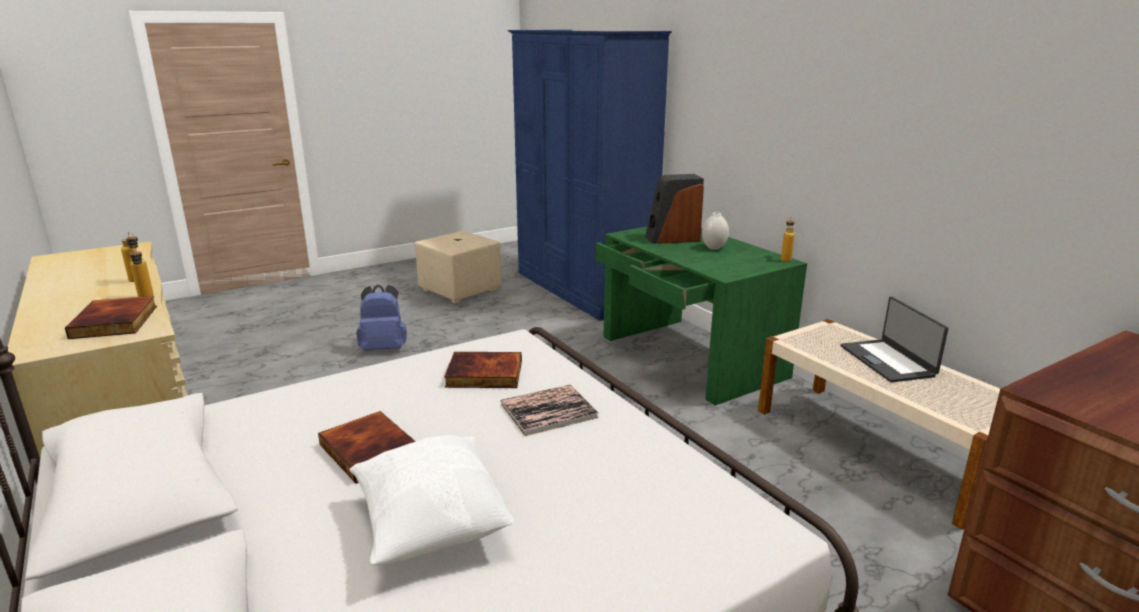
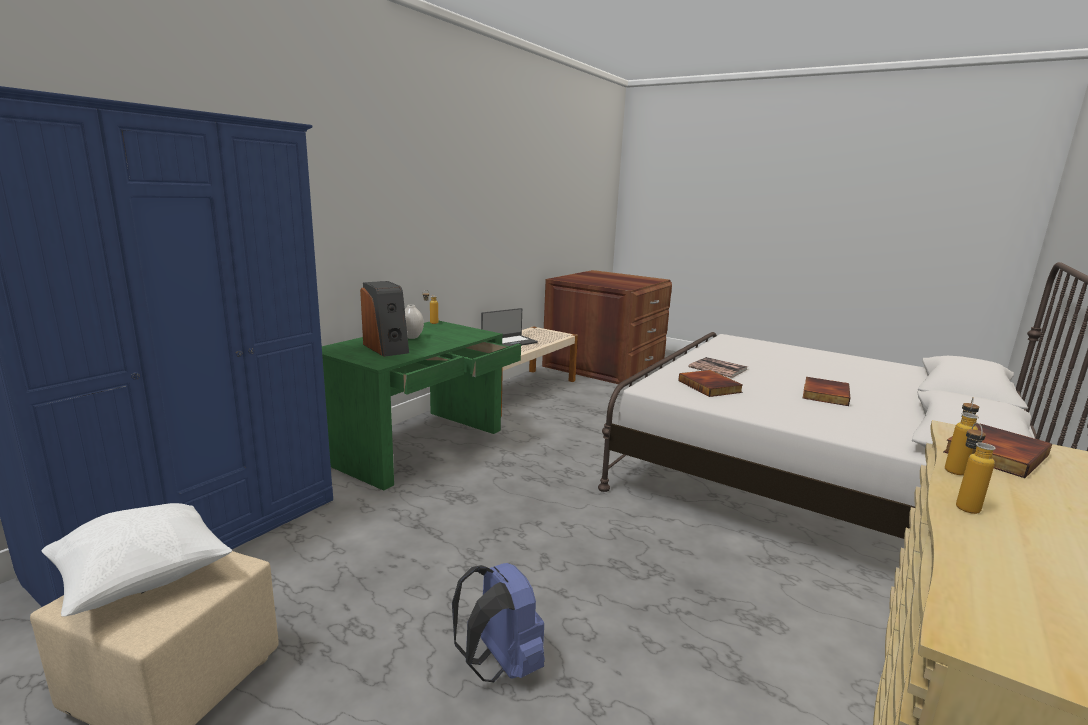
camera: 115 degrees left, 5 degrees down
(431, 525) = (831, 373): white pillow -> white pillow (142, 581)

